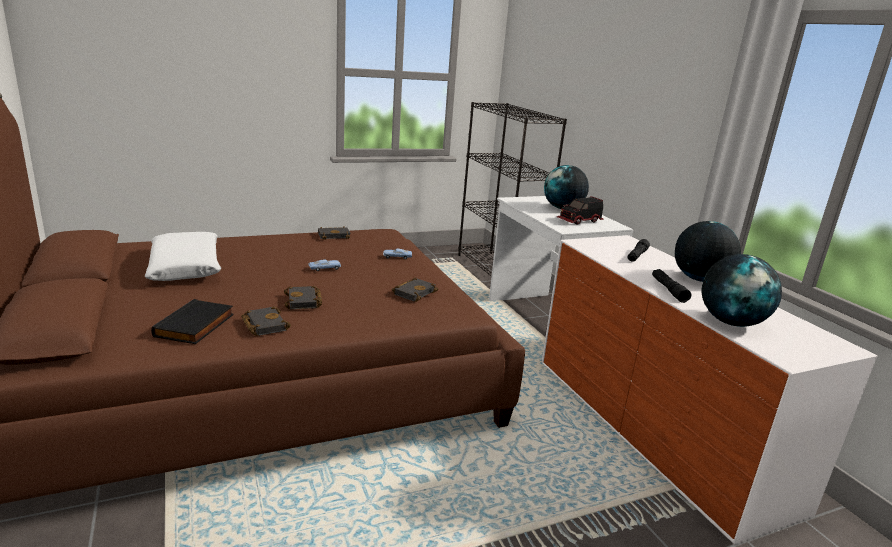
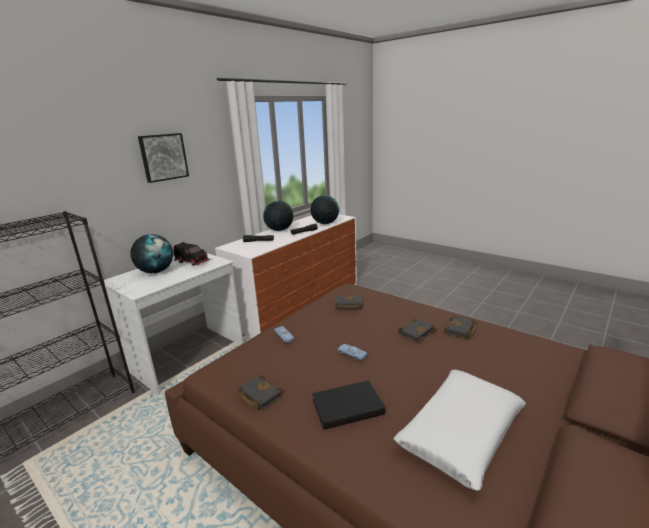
camera: 115 degrees left, 0 degrees up
(196, 326) = (505, 350): black book -> black book (347, 406)
(655, 93) = (163, 157): none -> picture

